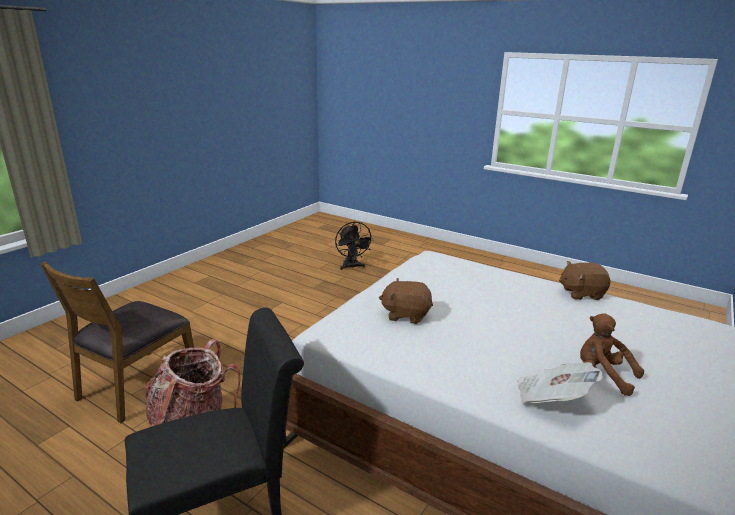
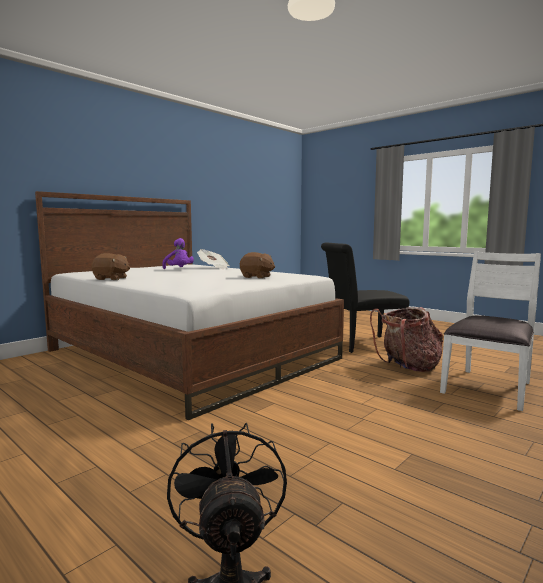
camera: 170 degrees left, 15 degrees down
(137, 385) = (488, 387): brown chair -> white chair
(602, 375) = (179, 269): brown plush toy -> purple plush toy

